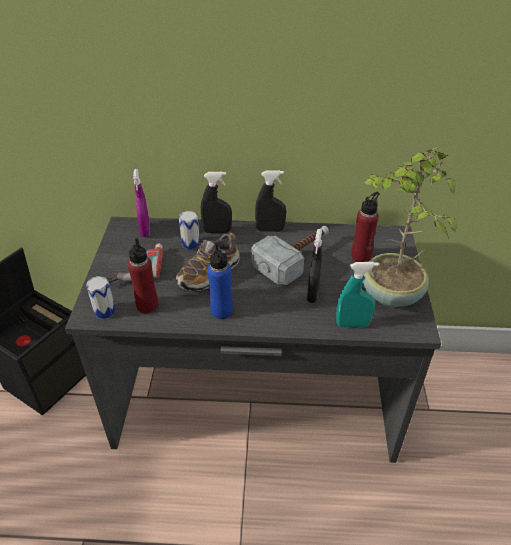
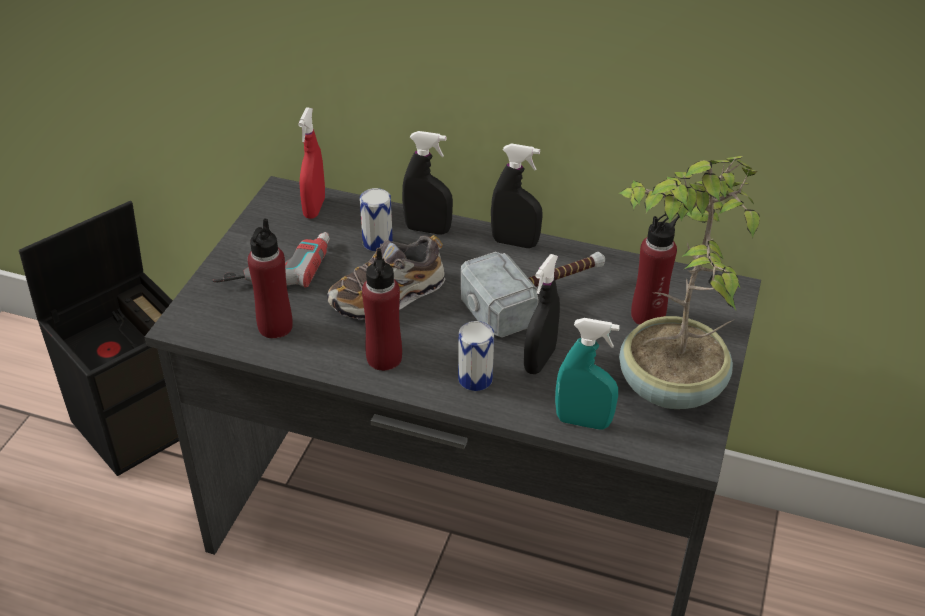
camera: 15 degrees right, 0 degrees up
(104, 311) = (210, 322): can -> can (475, 379)
(145, 230) = (314, 208): purple spray bottle -> red spray bottle
(221, 311) = (384, 358): blue bottle -> red bottle

